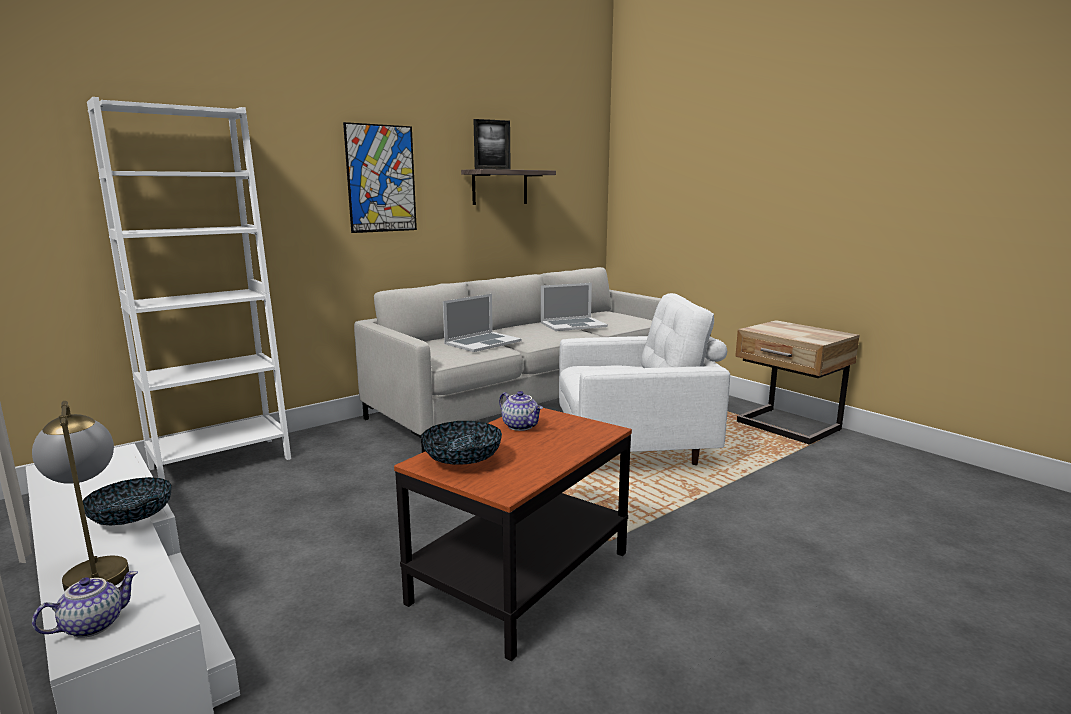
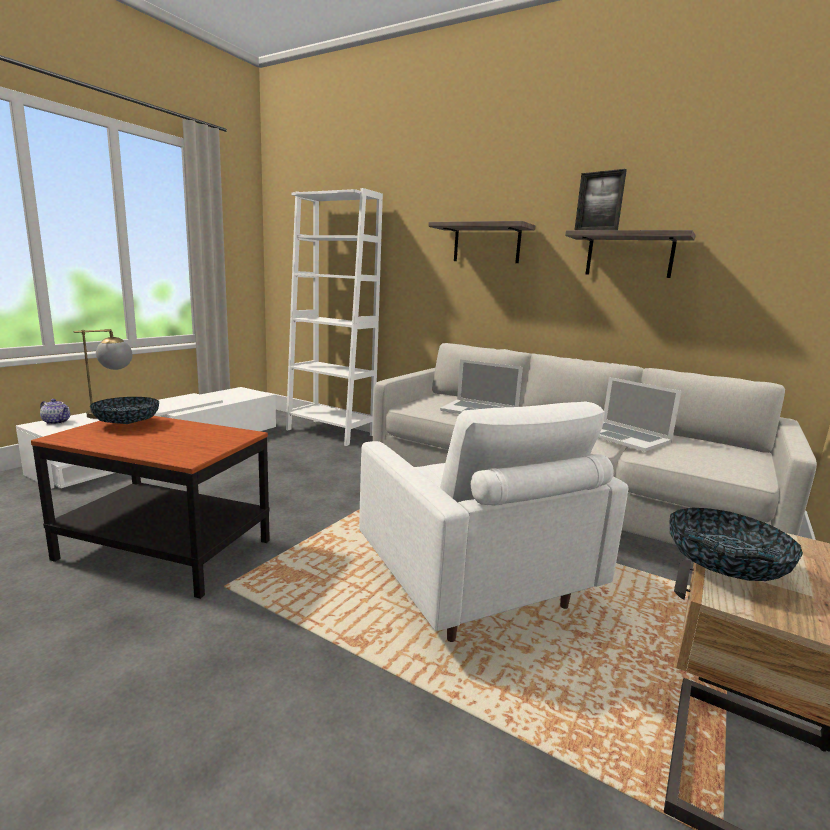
camera: 70 degrees right, 0 degrees up
(132, 519) = (167, 408): bowl -> bowl (723, 568)
(381, 179) = (486, 244): picture -> shelf
(521, 426) = (203, 433): teapot -> none

